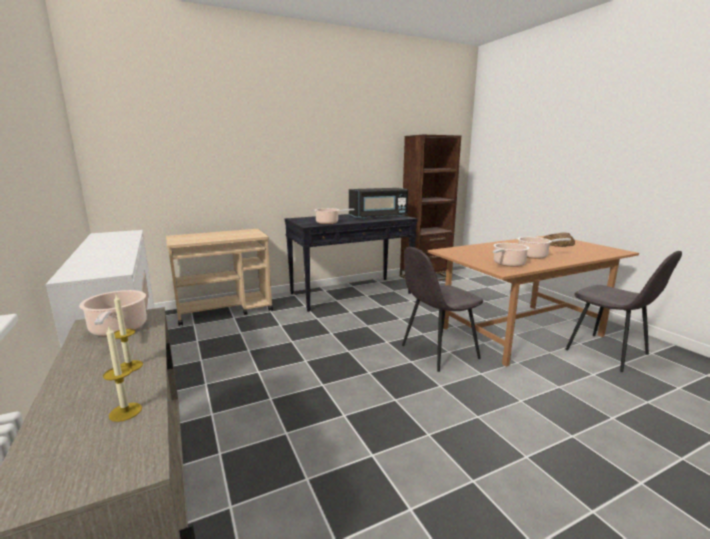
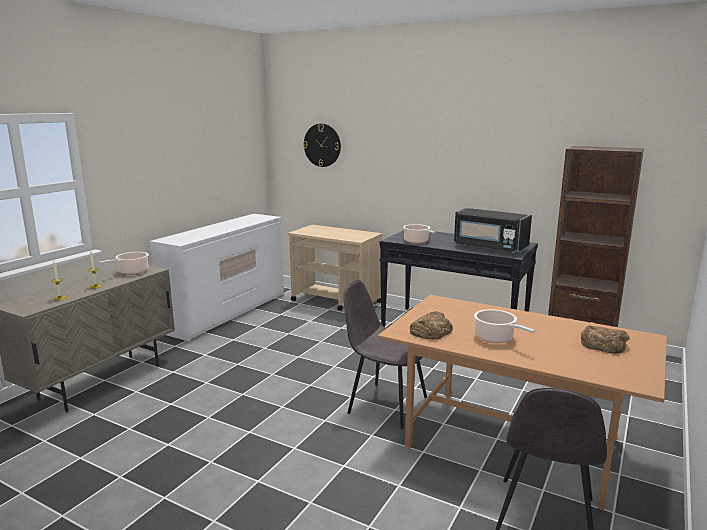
camera: 55 degrees right, 0 degrees up
(169, 140) = (322, 145): none -> wall clock
(508, 264) = (431, 331): cooking pot -> bread

